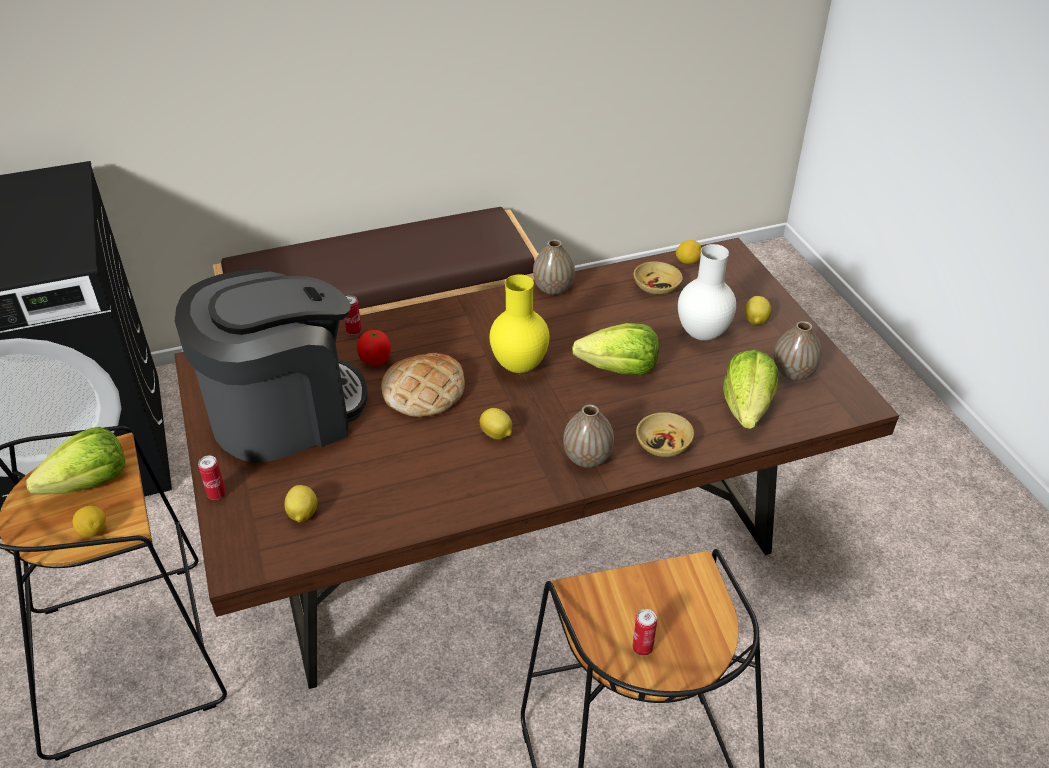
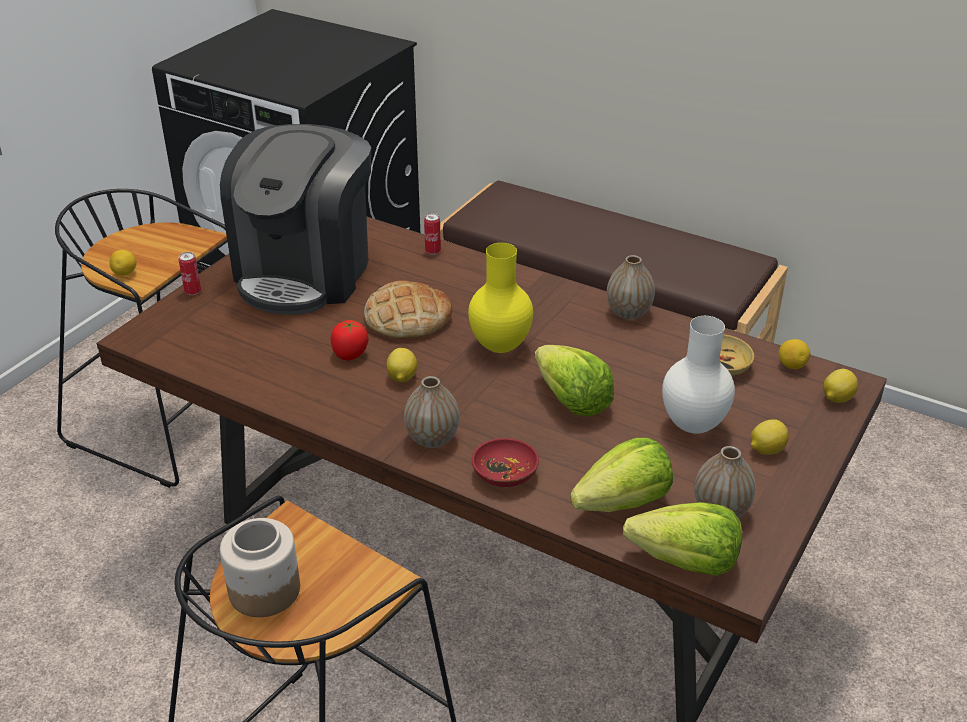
camera: 50 degrees right, 5 degrees down
(89, 483) = (164, 247): lettuce -> lettuce (685, 562)
(285, 412) = (305, 272): coffee machine -> coffee machine turned 90 degrees clockwise
(302, 514) = (211, 336): lemon -> lemon (836, 398)
(376, 361) = (412, 278): tomato -> tomato (350, 355)
(642, 648) = (263, 591): can -> jar
(664, 444) = (504, 474): beige bowl -> red bowl

